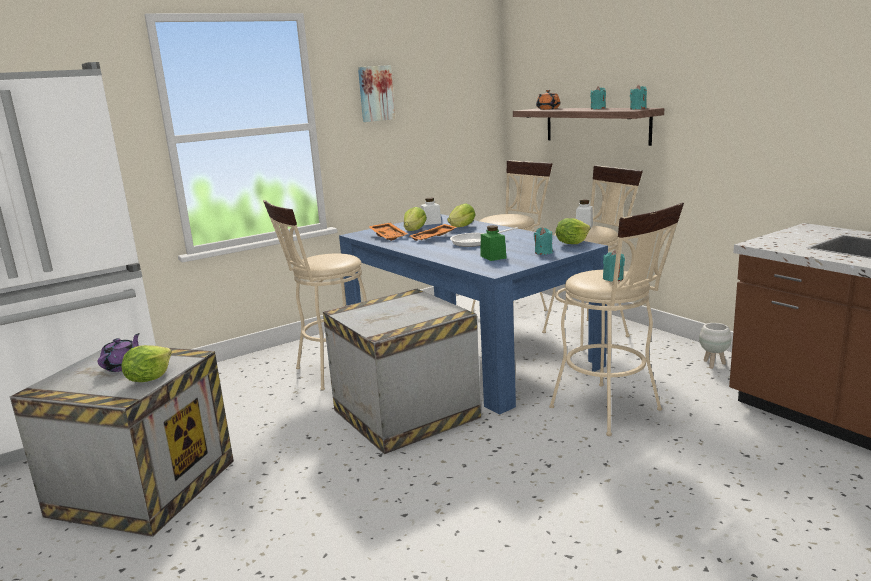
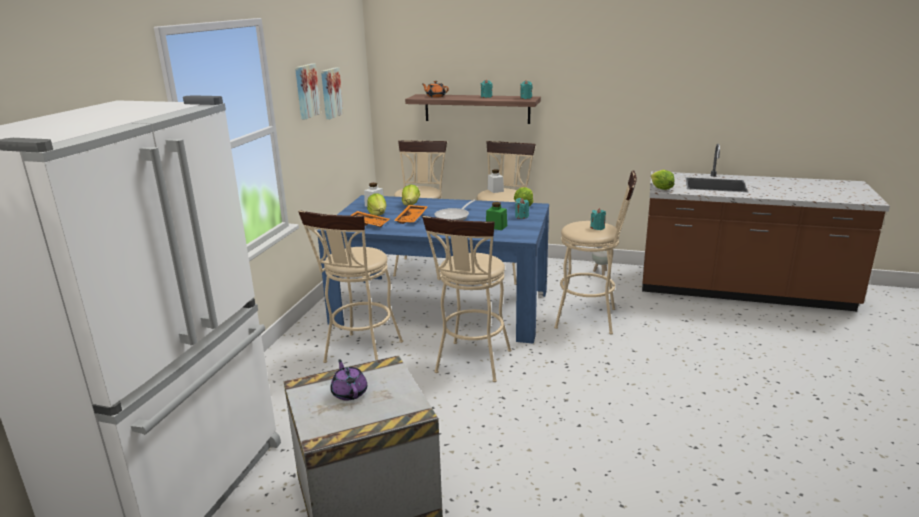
camera: 40 degrees left, 5 degrees up
(149, 378) = (399, 392): lettuce -> lettuce (661, 189)
(405, 413) = (472, 365): crate -> beige stool
(421, 100) = (330, 93): none -> picture

